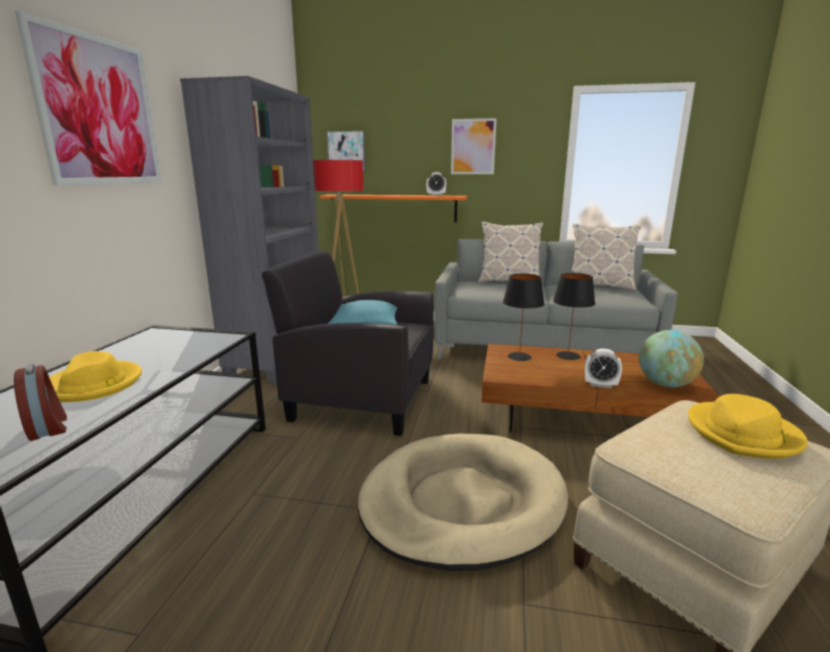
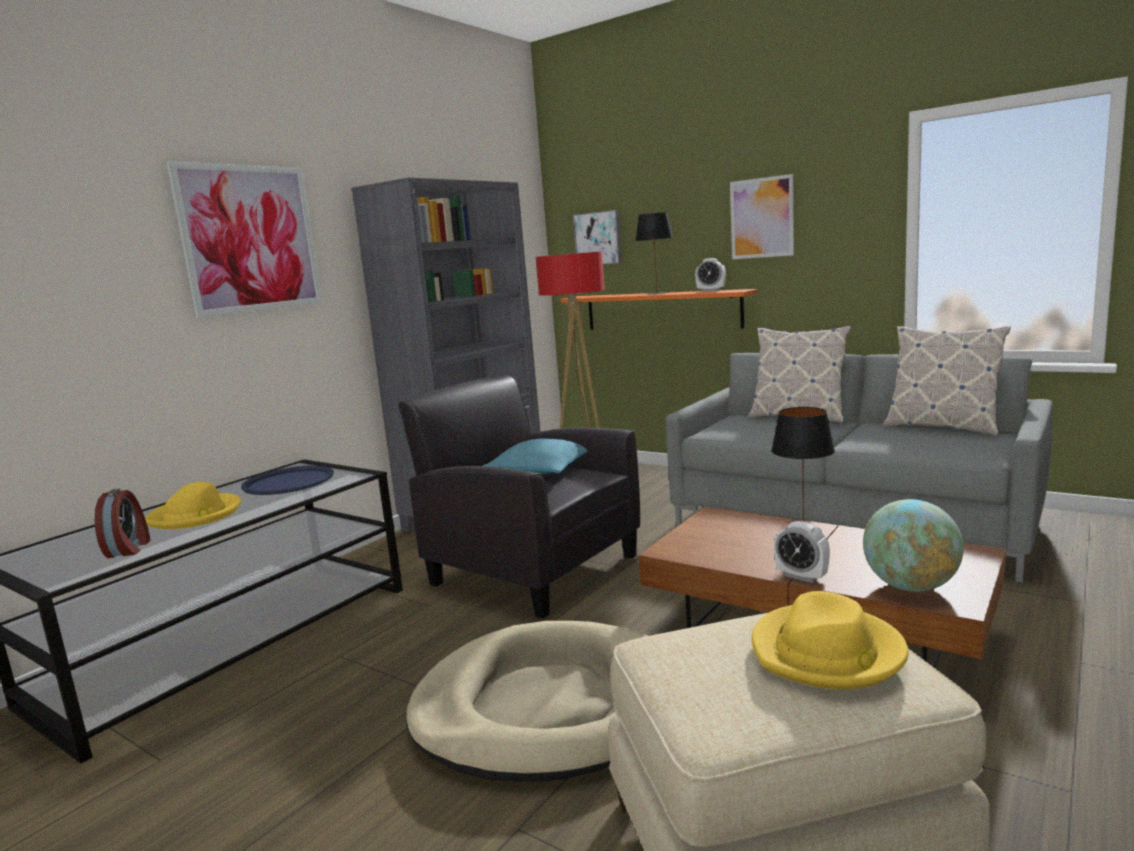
camera: 25 degrees right, 5 degrees down
(163, 346) = (288, 482): none -> blue tray
(519, 356) = (728, 527): black table lamp -> black table lamp (657, 293)

